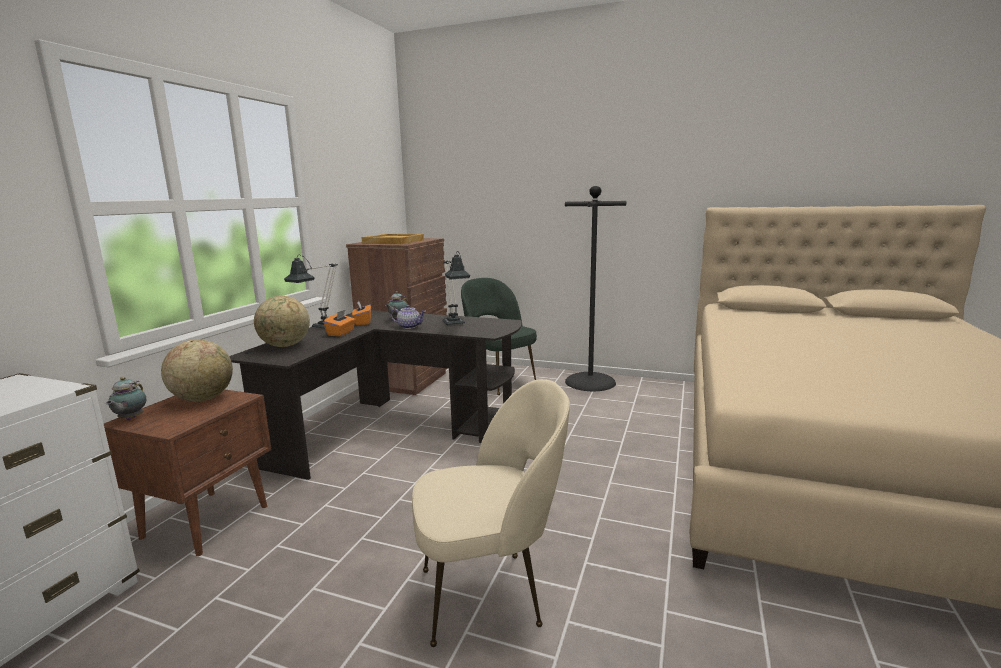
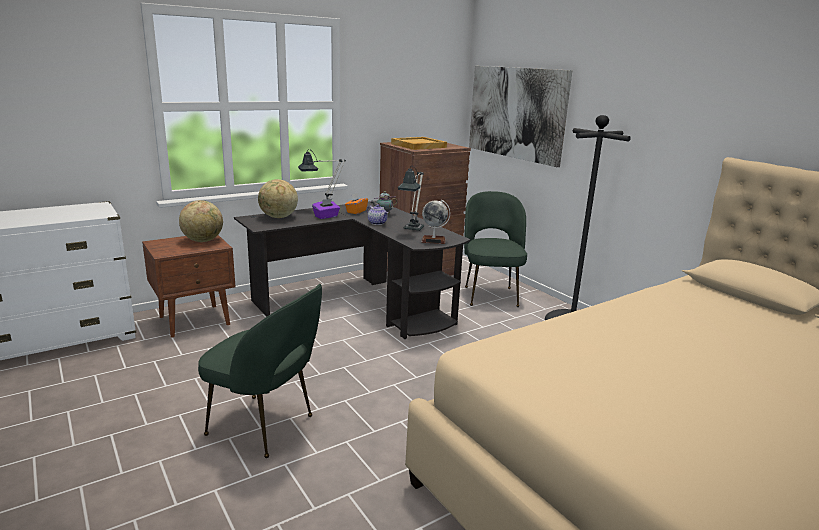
camera: 35 degrees right, 5 degrees up
(130, 419) = (158, 242): teapot -> none
(341, 333) = (326, 216): orange tissue box -> purple tissue box
(474, 200) = (516, 113): none -> picture
(491, 595) = (267, 428): beige chair -> green chair
(495, 328) = (433, 240): none -> globe

